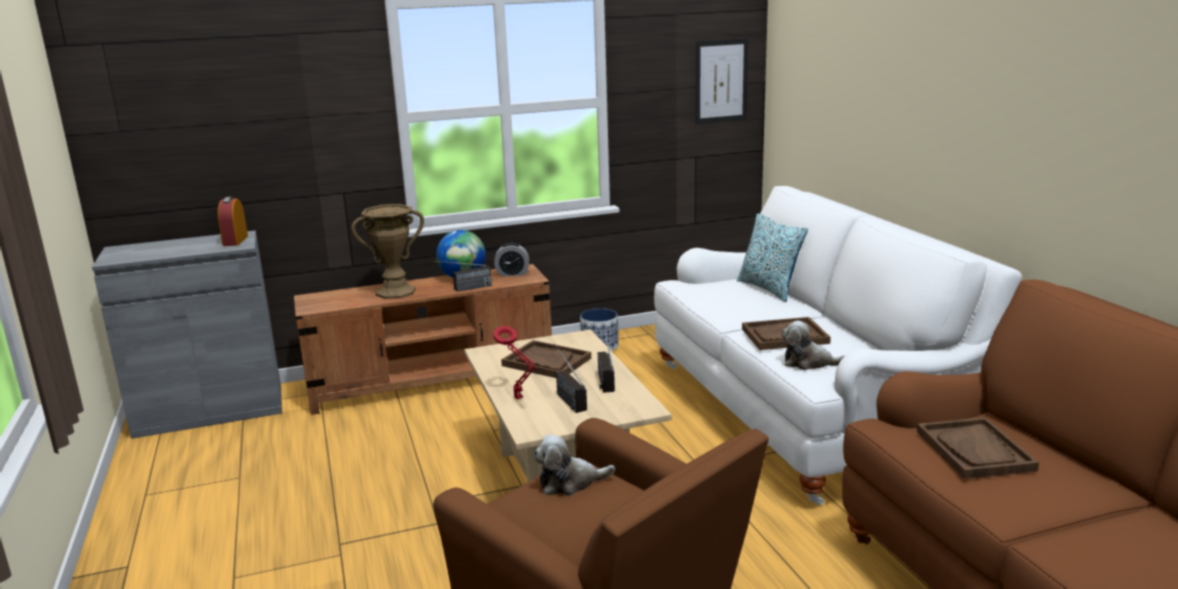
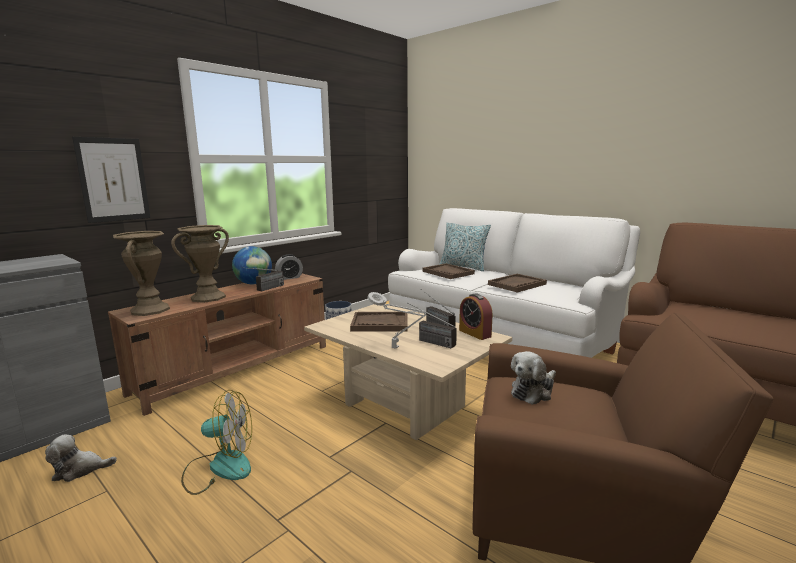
camera: 30 degrees left, 5 degrees down
(235, 240) = (49, 260): alarm clock -> alarm clock (475, 333)
(328, 300) = (150, 310): none -> brown vase
(333, 484) = (219, 467): none -> fan
(519, 399) = (397, 348): red table lamp -> grey table lamp
(721, 81) = (388, 152): picture -> picture (113, 179)
(808, 362) = (552, 294): plush toy -> plush toy (80, 470)
(974, 450) = (715, 317): brown tray -> brown tray (448, 272)

